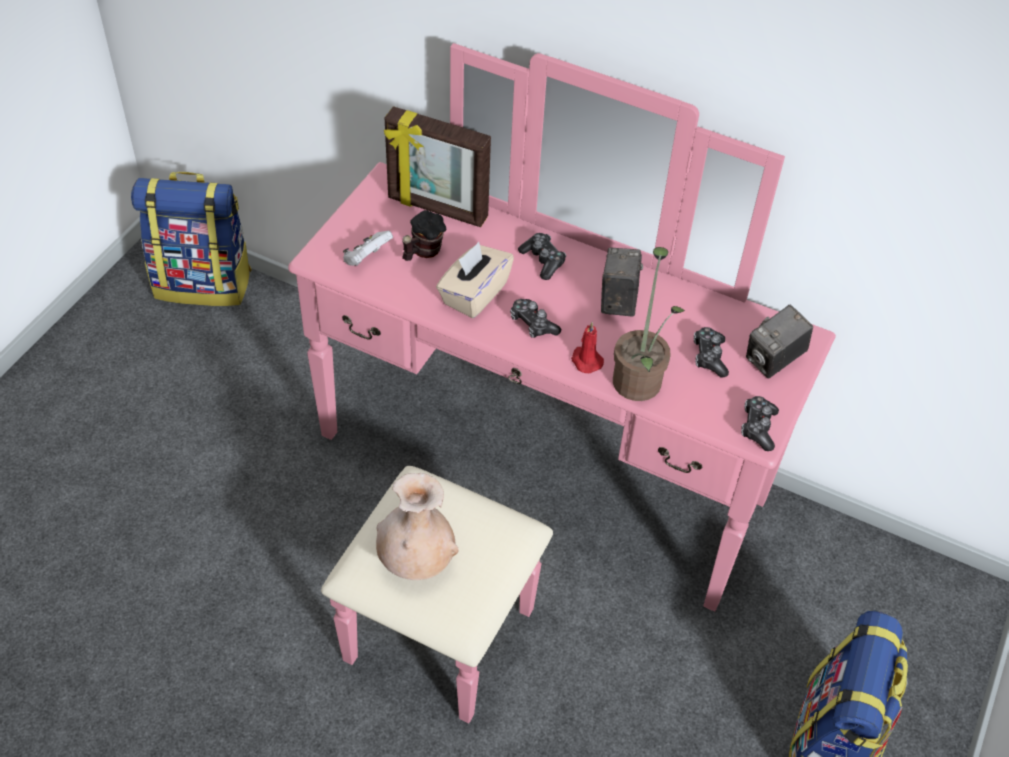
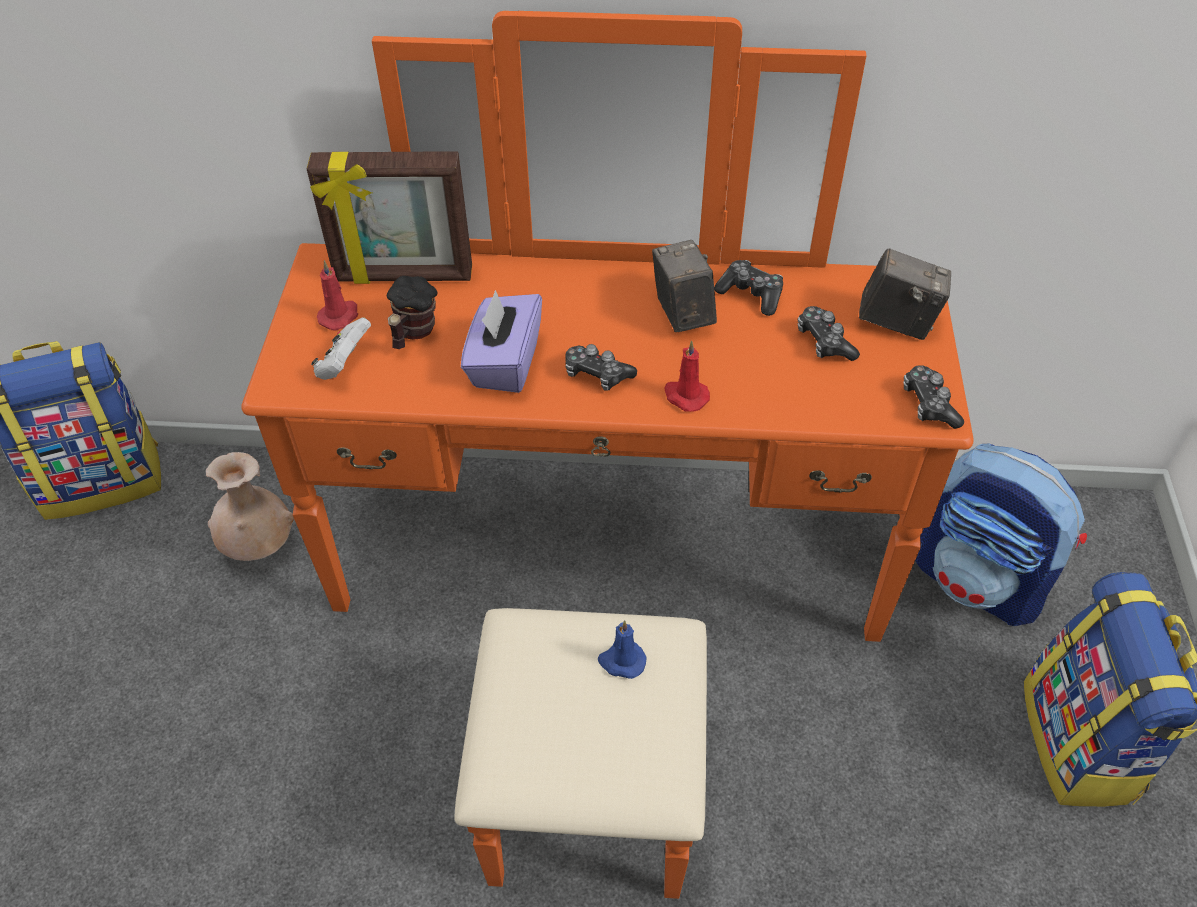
camera: 20 degrees left, 0 degrees up
(380, 223) = (340, 316): none -> red candle
(416, 561) = (567, 731): beige vase -> beige vase (260, 545)
(474, 294) = (504, 363): beige tissue box -> purple tissue box
(476, 531) = (621, 661): none -> blue candle
(521, 503) = (607, 602): pink dresser -> orange dresser
(543, 261) = (567, 295): game controller -> game controller (751, 294)
(640, 376) = (759, 392): potted plant -> none
(773, 361) = (897, 322): camera -> camera turned 105 degrees counterclockwise
(821, 597) = (978, 580): none -> backpack

